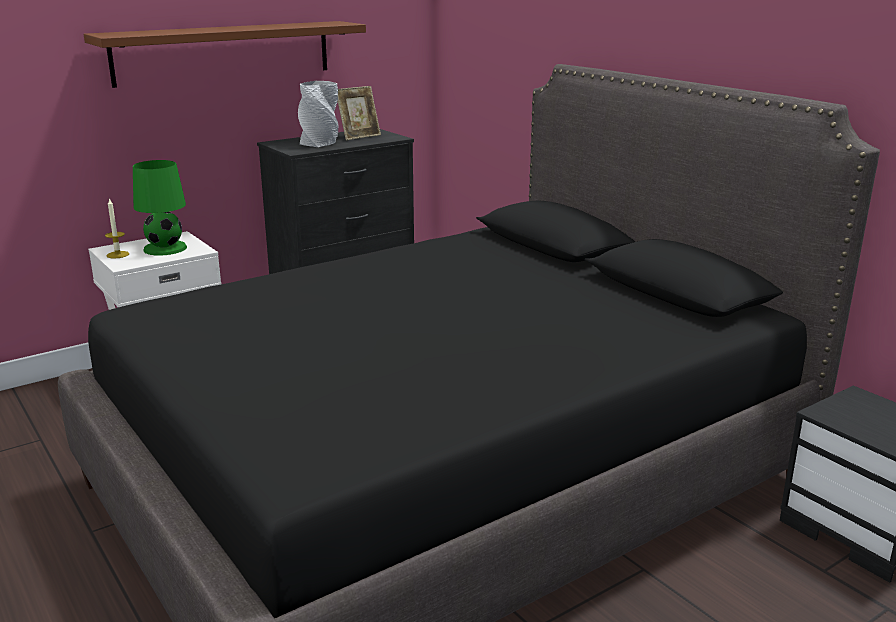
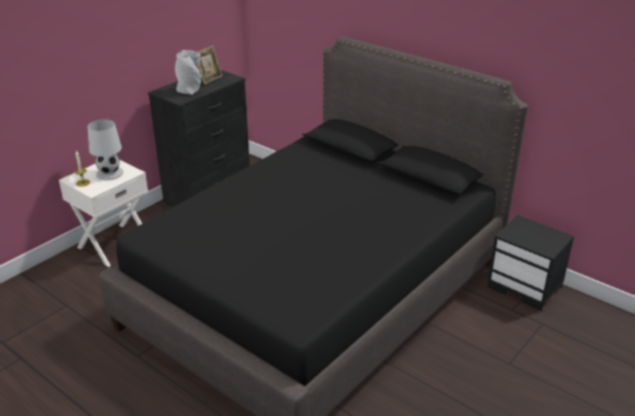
camera: 15 degrees left, 10 degrees up
(165, 248) = (110, 173): green table lamp -> white table lamp
(224, 52) = (124, 40): brown shelf -> none

